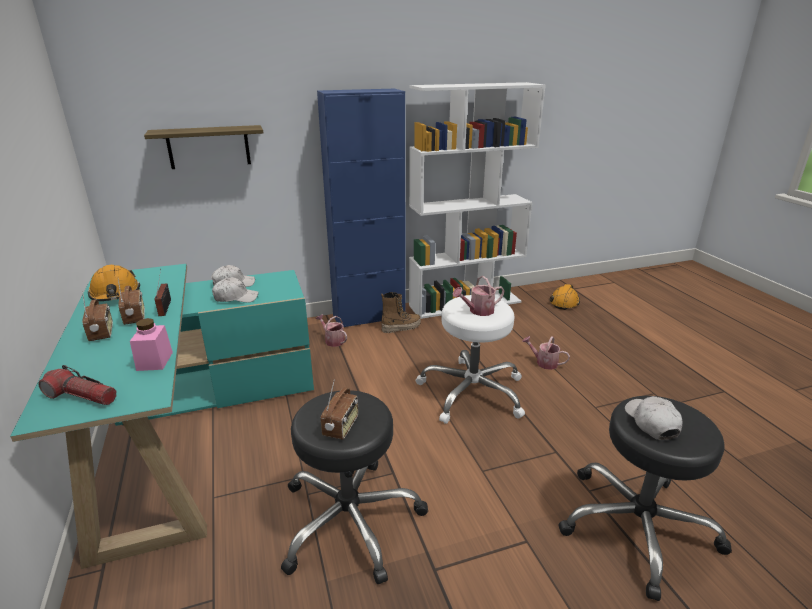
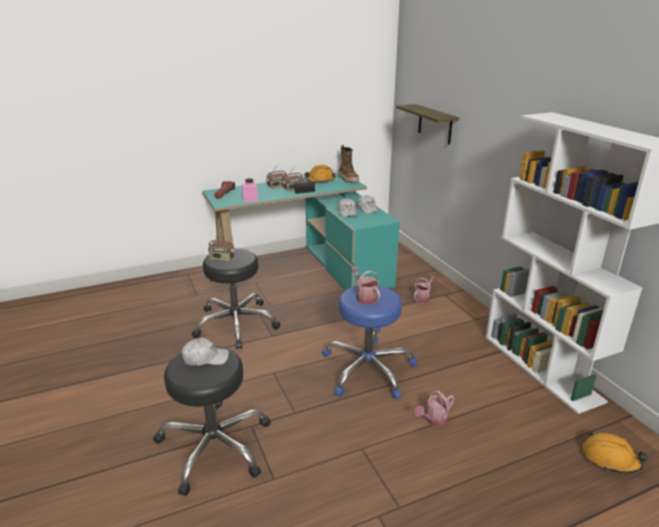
camera: 85 degrees right, 0 degrees up
(369, 316) = (473, 310): blue cabinet -> none
(401, 327) = (462, 328): boot -> boot (348, 179)
(472, 392) = (368, 369): white stool -> blue stool
(544, 362) = (434, 420): watering can -> watering can turned 150 degrees counterclockwise

